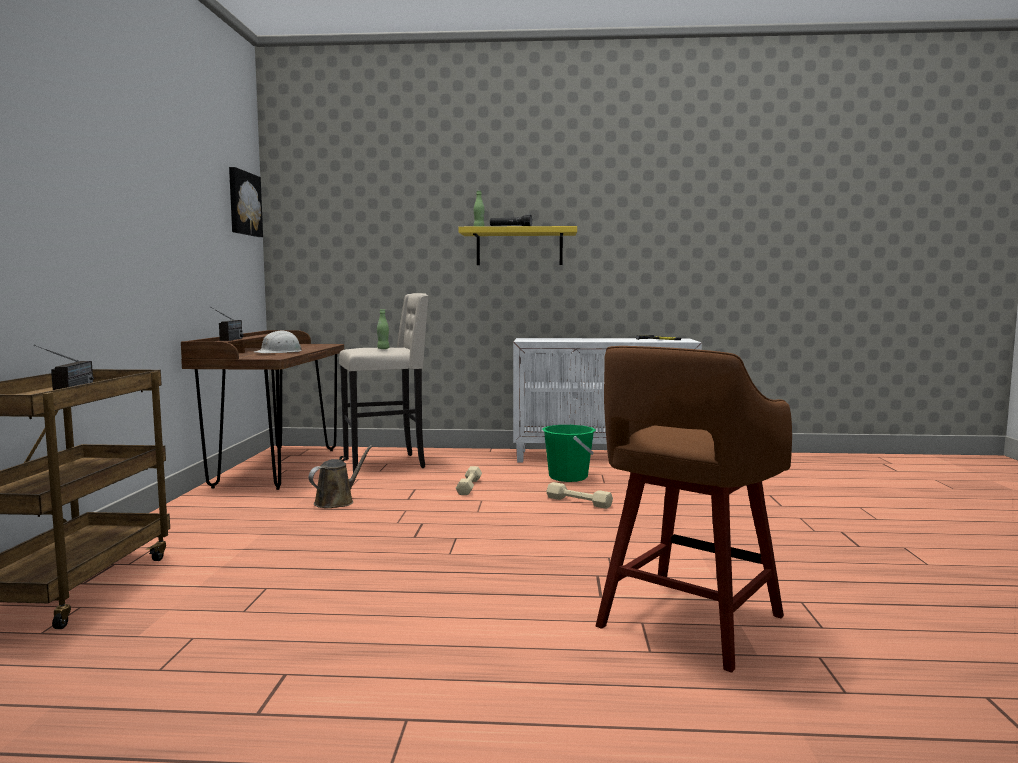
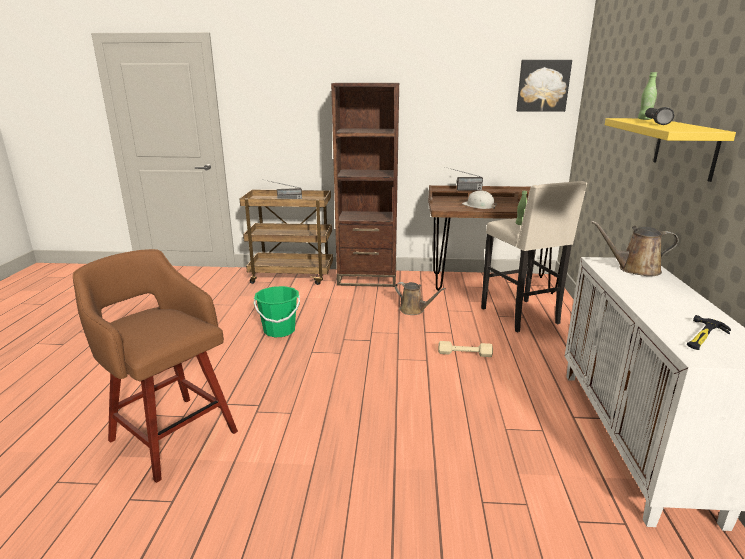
camera: 90 degrees right, 15 degrees up
(174, 525) = (367, 278): none -> brown bookcase
(545, 339) = (635, 269): none -> brown watering can
(568, 477) = (518, 406): green bucket -> green bucket (279, 330)
(579, 502) = (430, 407): beige dumbbell -> none

